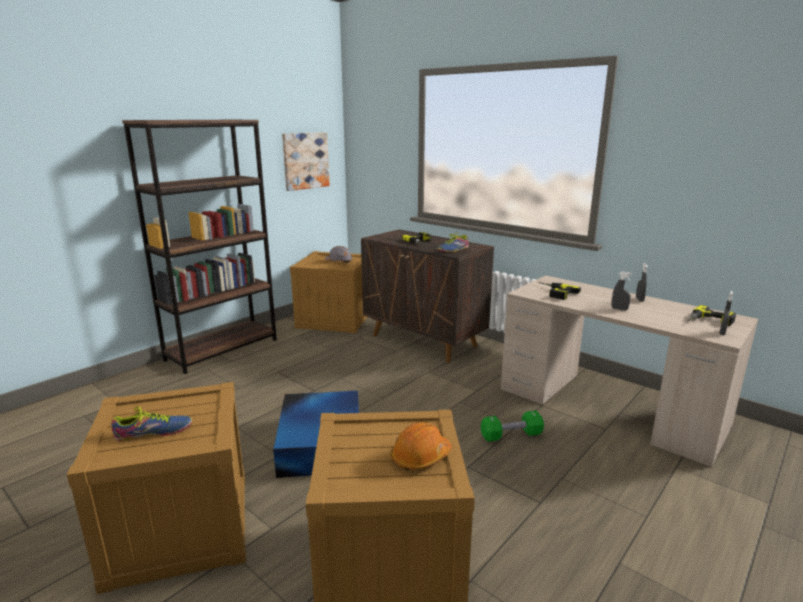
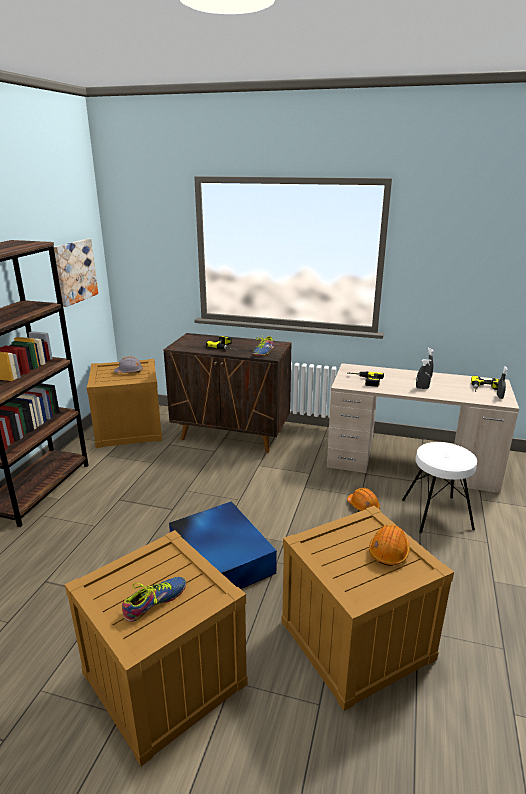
camera: 25 degrees left, 5 degrees up
(511, 435) = (363, 506): green dumbbell -> orange hard hat
(598, 467) = (436, 514): none -> white stool

